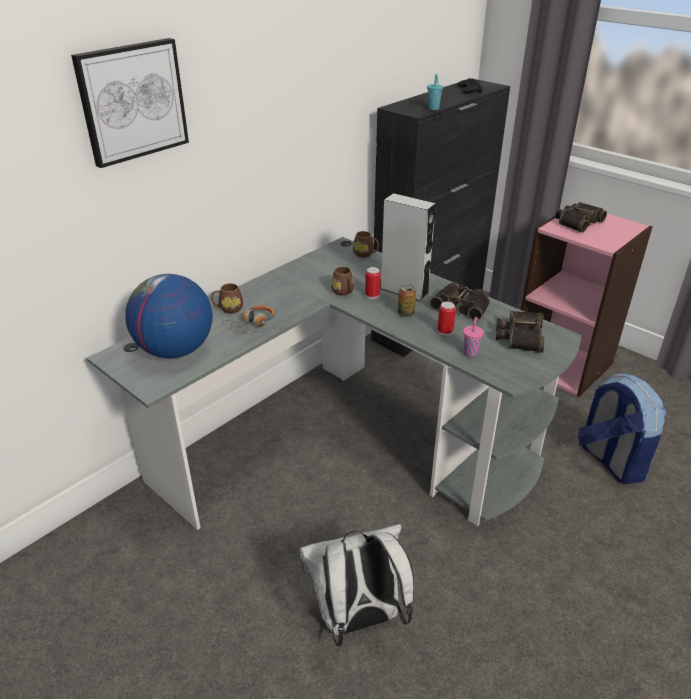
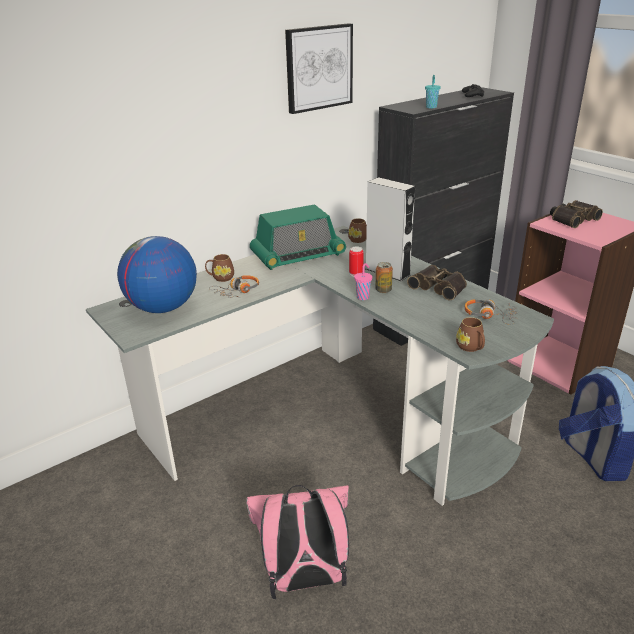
camera: 10 degrees right, 5 degrees down
(132, 101) = (137, 81): picture -> picture (318, 68)
(304, 276) = (298, 255): none -> radio
(344, 292) = (330, 270): brown mug -> brown mug (471, 348)
(358, 620) = (304, 580): white backpack -> pink backpack
(445, 331) = (416, 307): can -> none
(470, 352) = (436, 327): pink cup -> pink cup (363, 297)
(519, 336) = (490, 316): binoculars -> headphones

